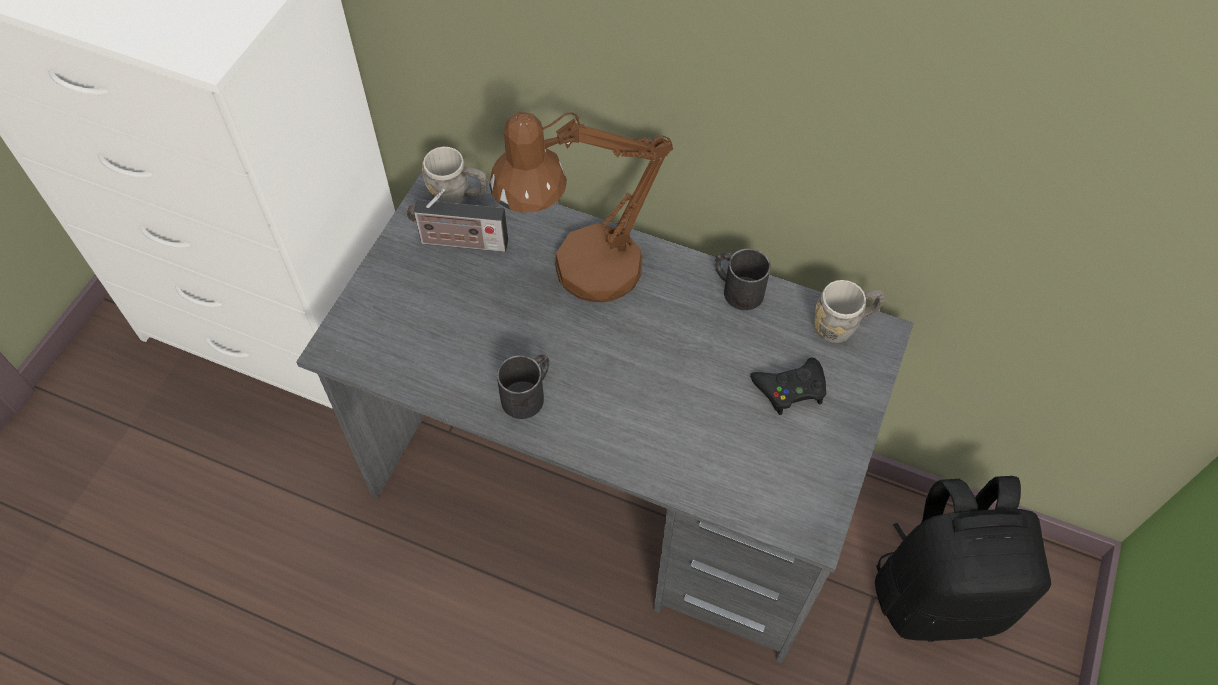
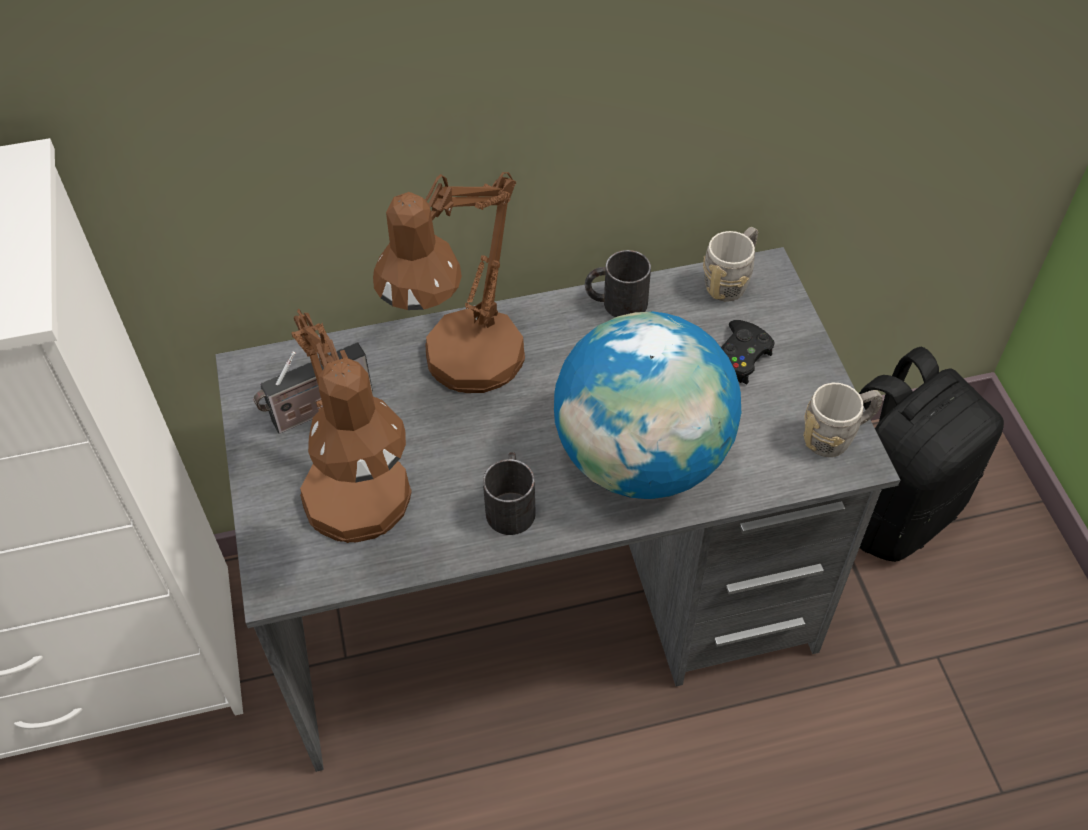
camera: 35 degrees left, 5 degrees down
(427, 337) = (365, 515): none -> brown table lamp
(458, 196) = (277, 369): grey mug -> grey mug (836, 436)
(649, 421) = (641, 459): none -> globe

